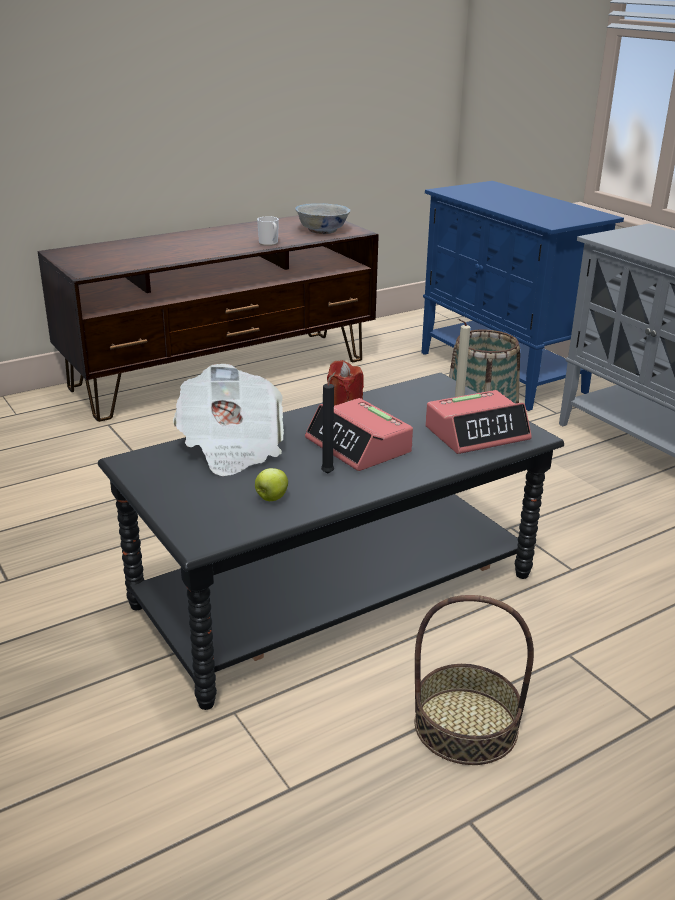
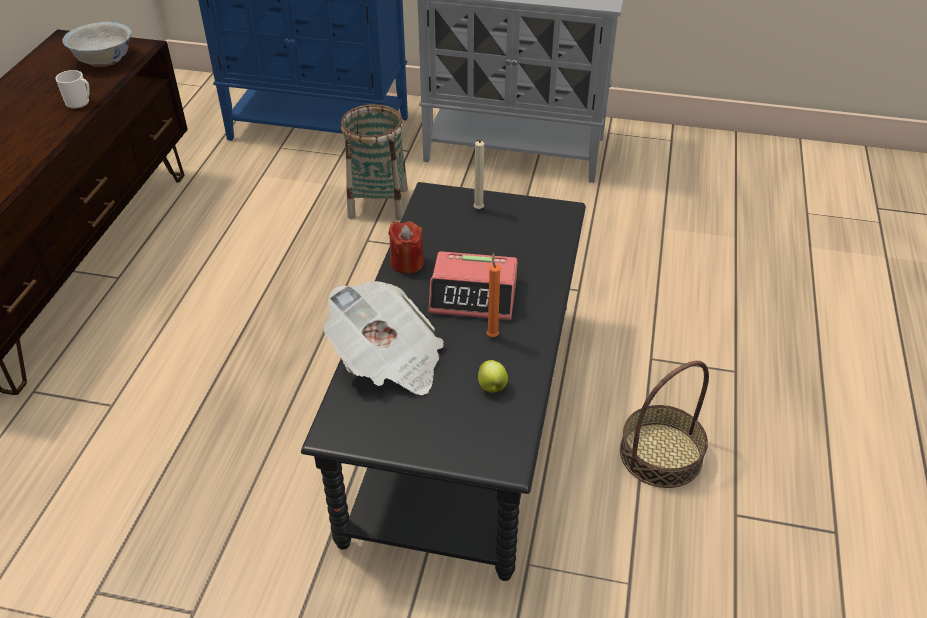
camera: 45 degrees left, 15 degrees up
(329, 472) = (492, 335): black candle -> orange candle
(477, 433) = (529, 231): alarm clock -> none

